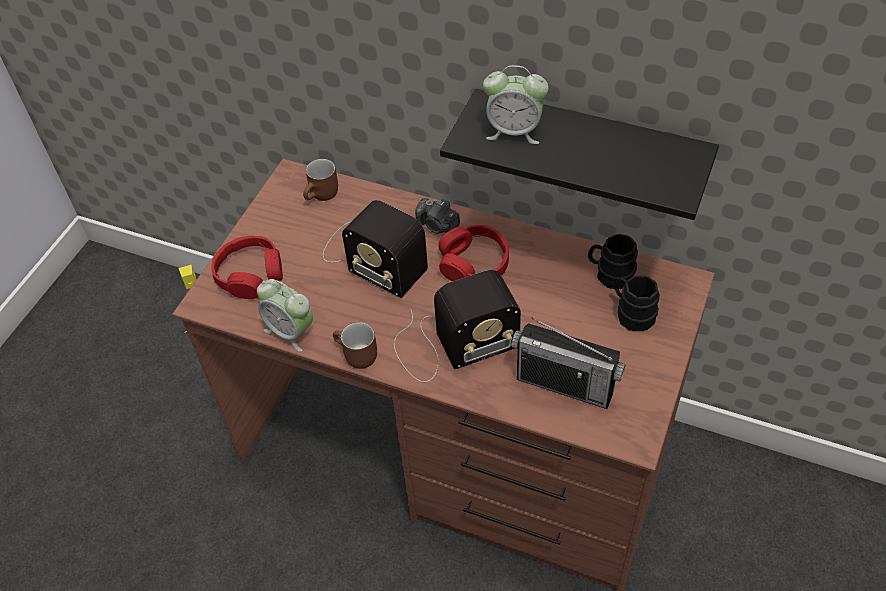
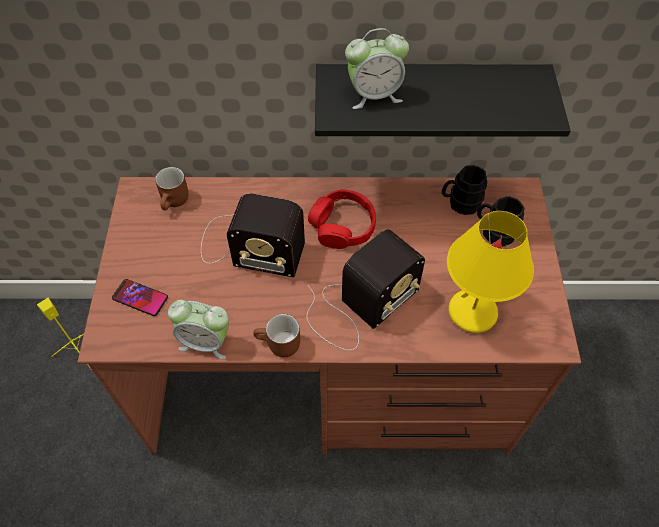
camera: 25 degrees left, 5 degrees up
(250, 274) = (140, 298): red headphones -> phone
(437, 225) = (294, 201): camera -> none
(565, 385) = (473, 311): radio -> yellow table lamp

